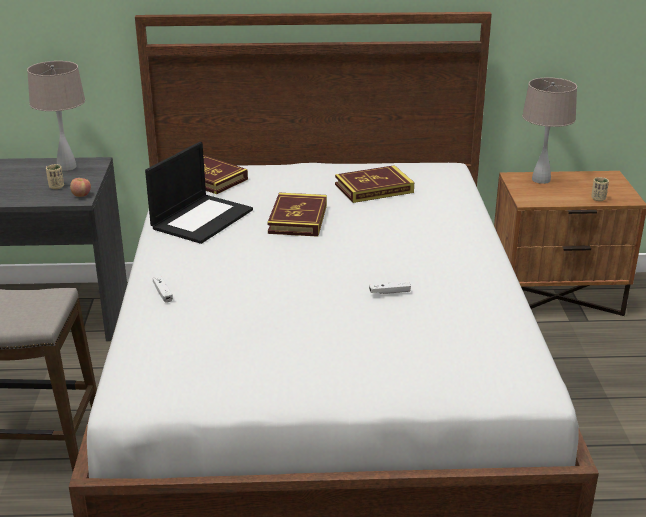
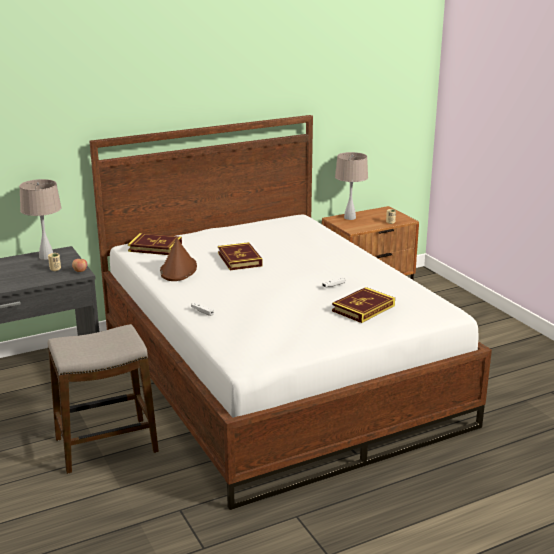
camera: 25 degrees left, 5 degrees down
(202, 218) = (178, 270): laptop -> brown hat
(374, 188) = (267, 235): book -> book (363, 308)

